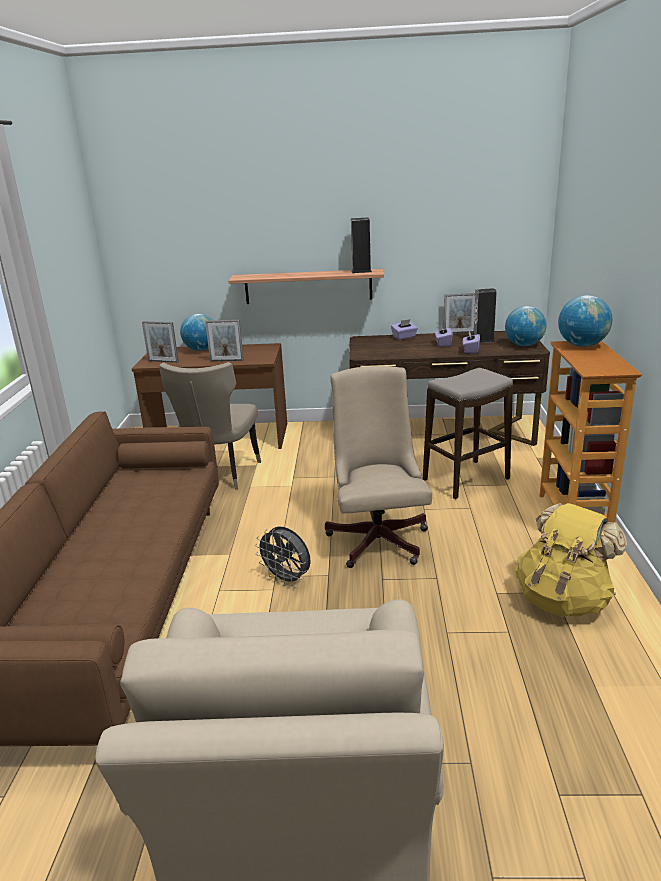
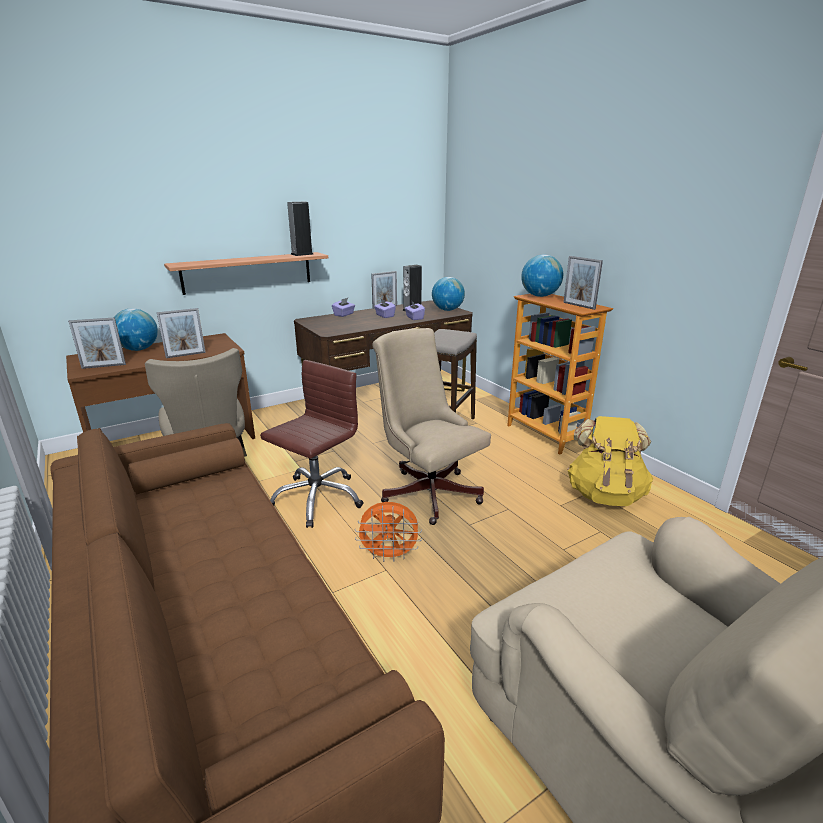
camera: 35 degrees left, 0 degrees up
(279, 514) = (317, 498): none -> brown office chair
(287, 579) = (389, 555): grey fan -> orange fan
(602, 365) = (579, 305): none -> picture frame

